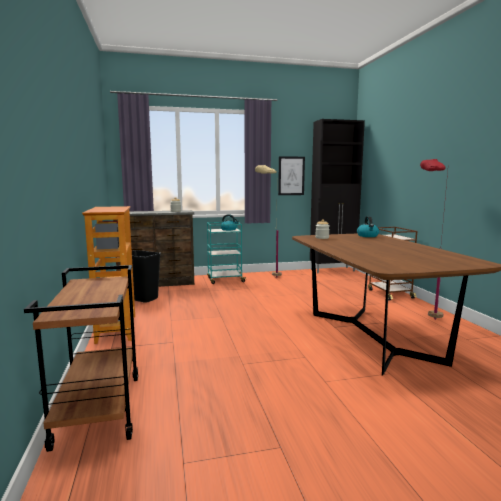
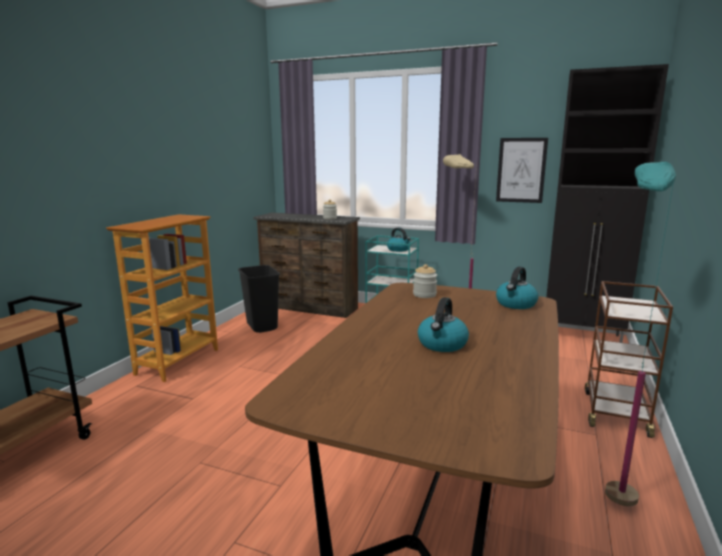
camera: 35 degrees right, 5 degrees up
(383, 248) = (442, 344): none -> kettle
(425, 315) = (611, 486): red floor lamp -> turquoise floor lamp

